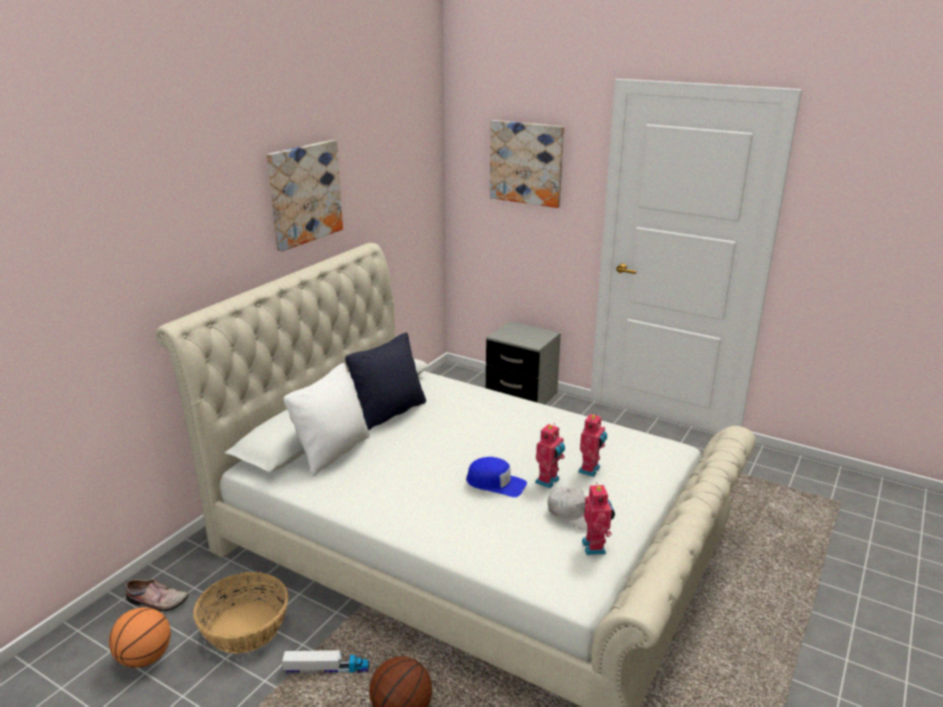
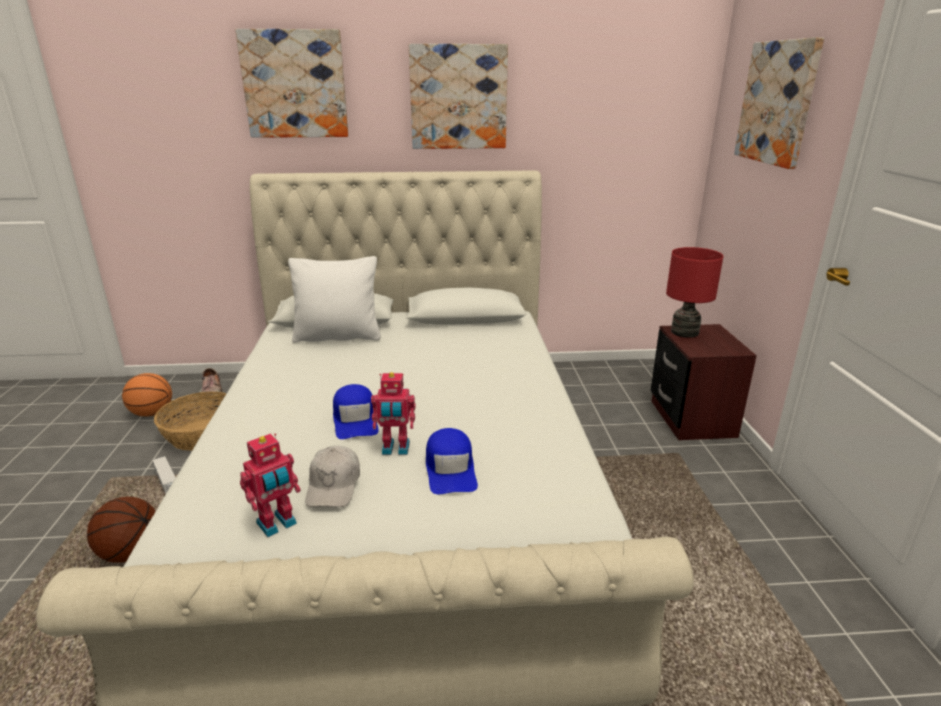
camera: 55 degrees right, 0 degrees up
(175, 216) = (295, 84): none -> picture
(389, 412) = (432, 334): black pillow -> none
(506, 335) = (685, 332): none -> red table lamp
(521, 395) = (691, 419): grey nightstand -> brown nightstand
(590, 470) = (450, 469): toy robot -> blue cap

